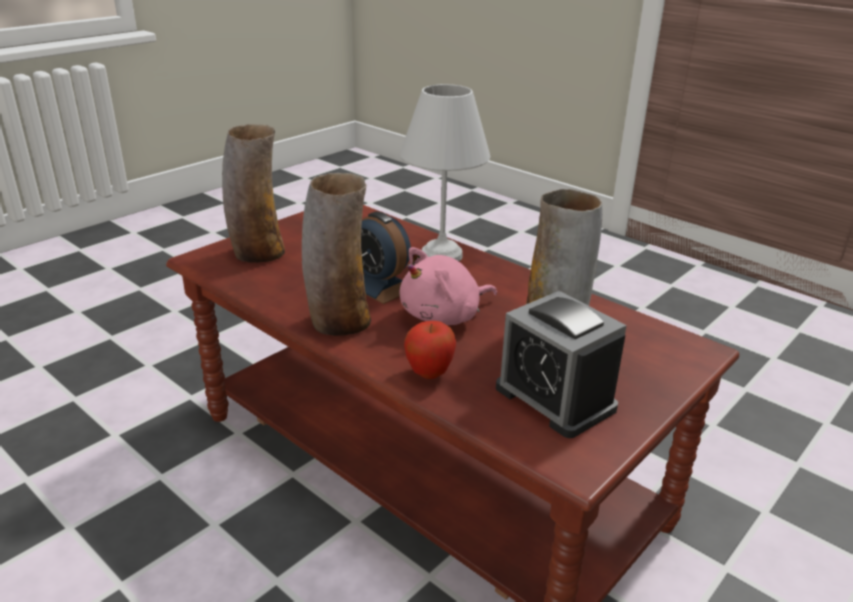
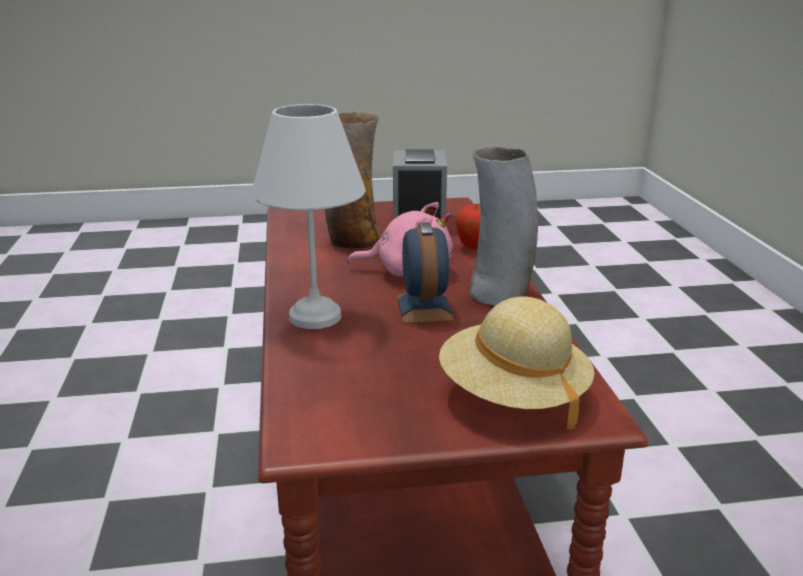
camera: 140 degrees left, 5 degrees down
(258, 252) = (513, 395): vase -> beige hat

